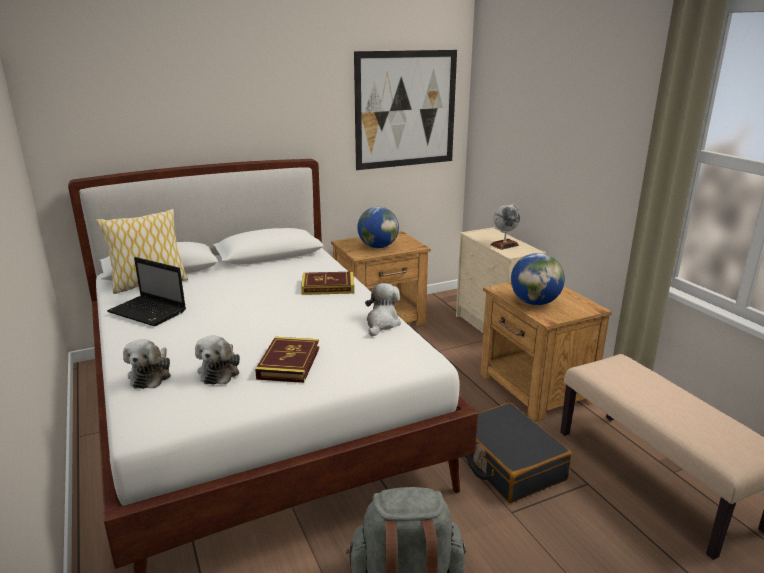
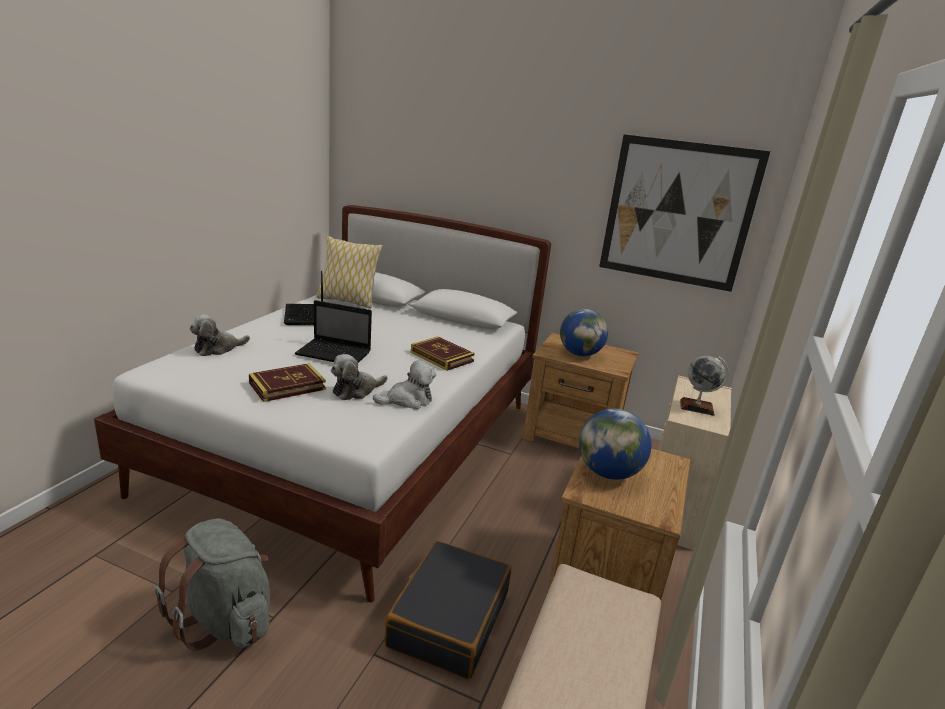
camera: 45 degrees right, 0 degrees up
(220, 371) = (245, 367): plush toy -> plush toy (356, 390)
(258, 323) = (335, 353): none -> laptop

